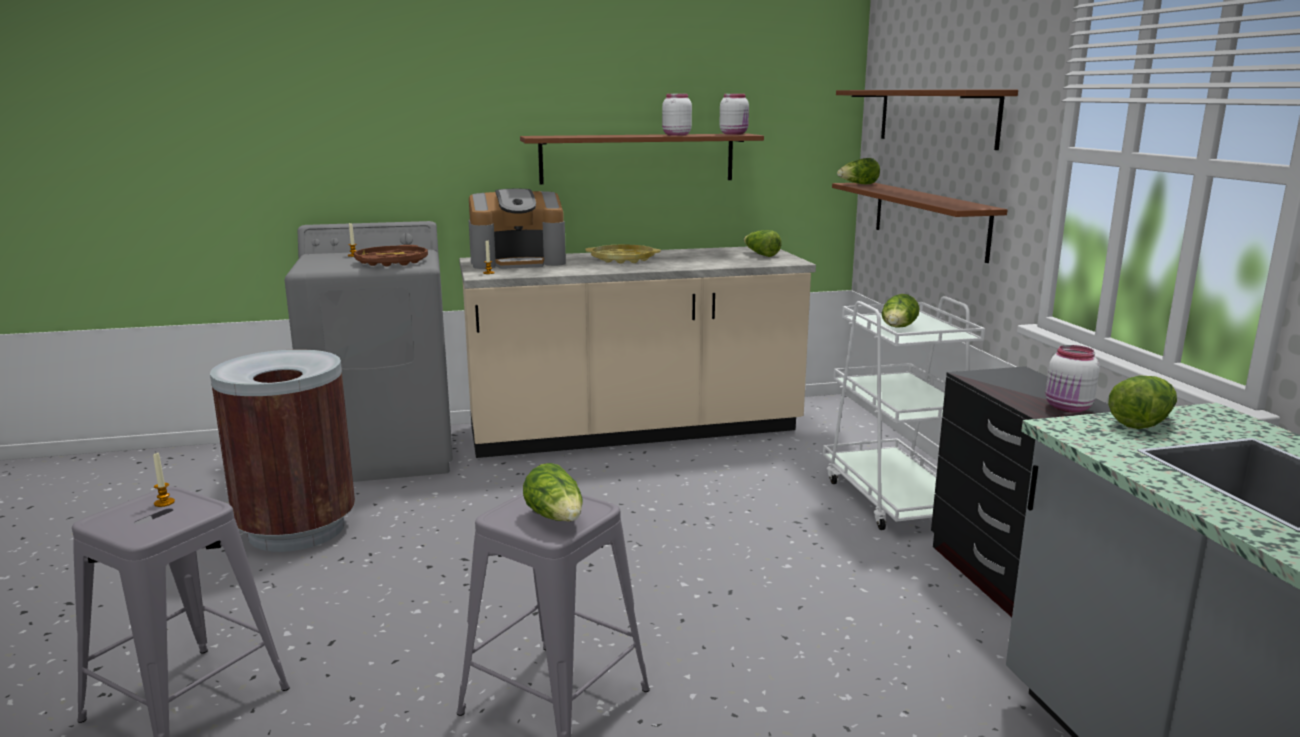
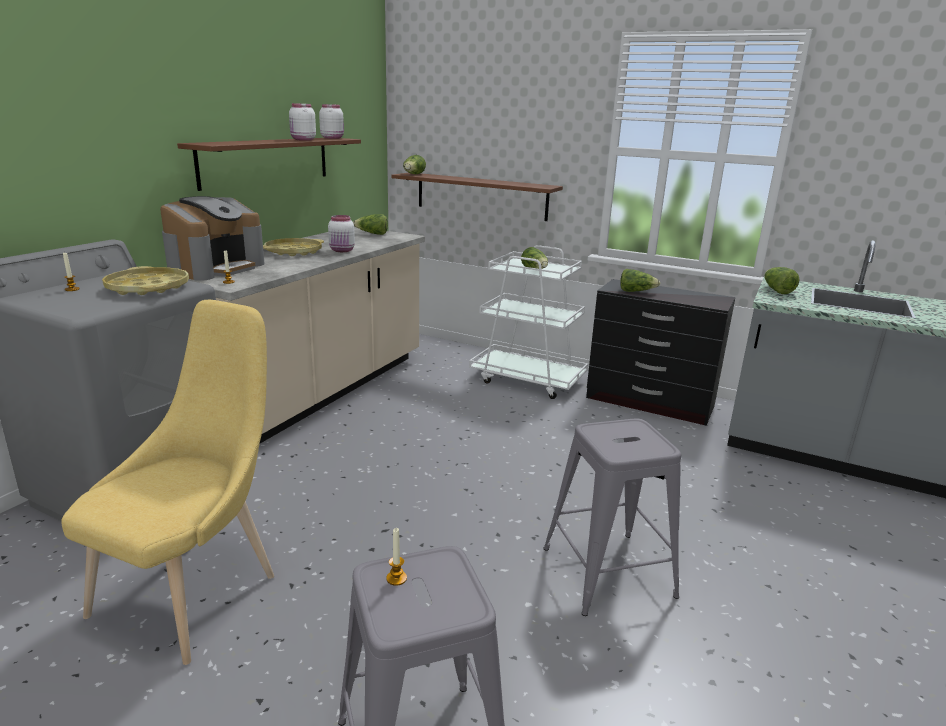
camera: 50 degrees left, 5 degrees up
(297, 530) = (196, 589): brown trash can -> yellow chair
(391, 262) = (148, 288): brown tray -> yellow tray
(556, 518) = (638, 439): lettuce -> lettuce (636, 291)
(936, 117) = (481, 125): brown shelf -> none
(1068, 408) = (680, 295): white jar -> white jar (342, 250)

